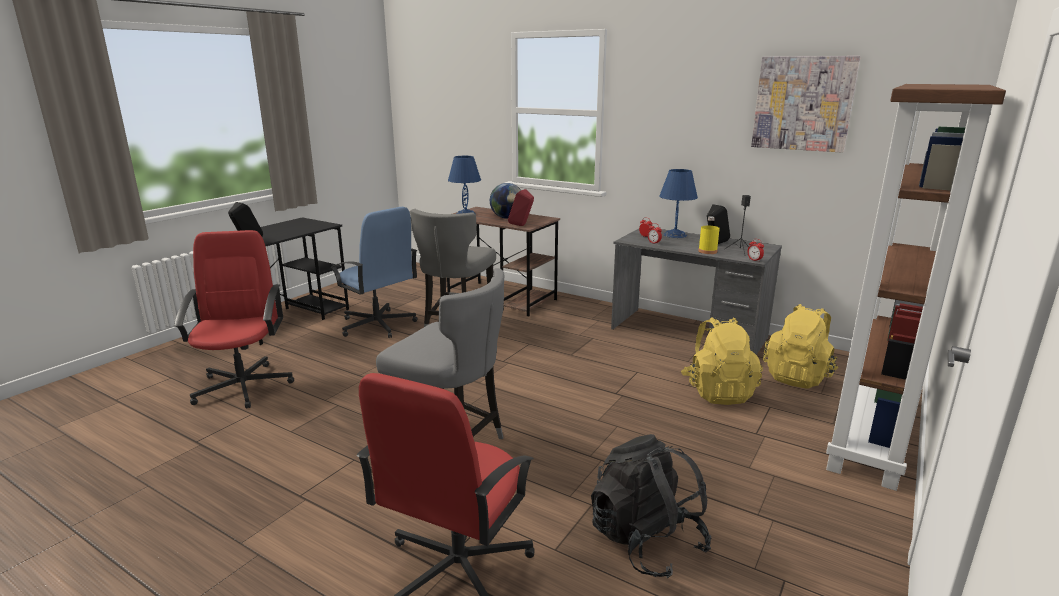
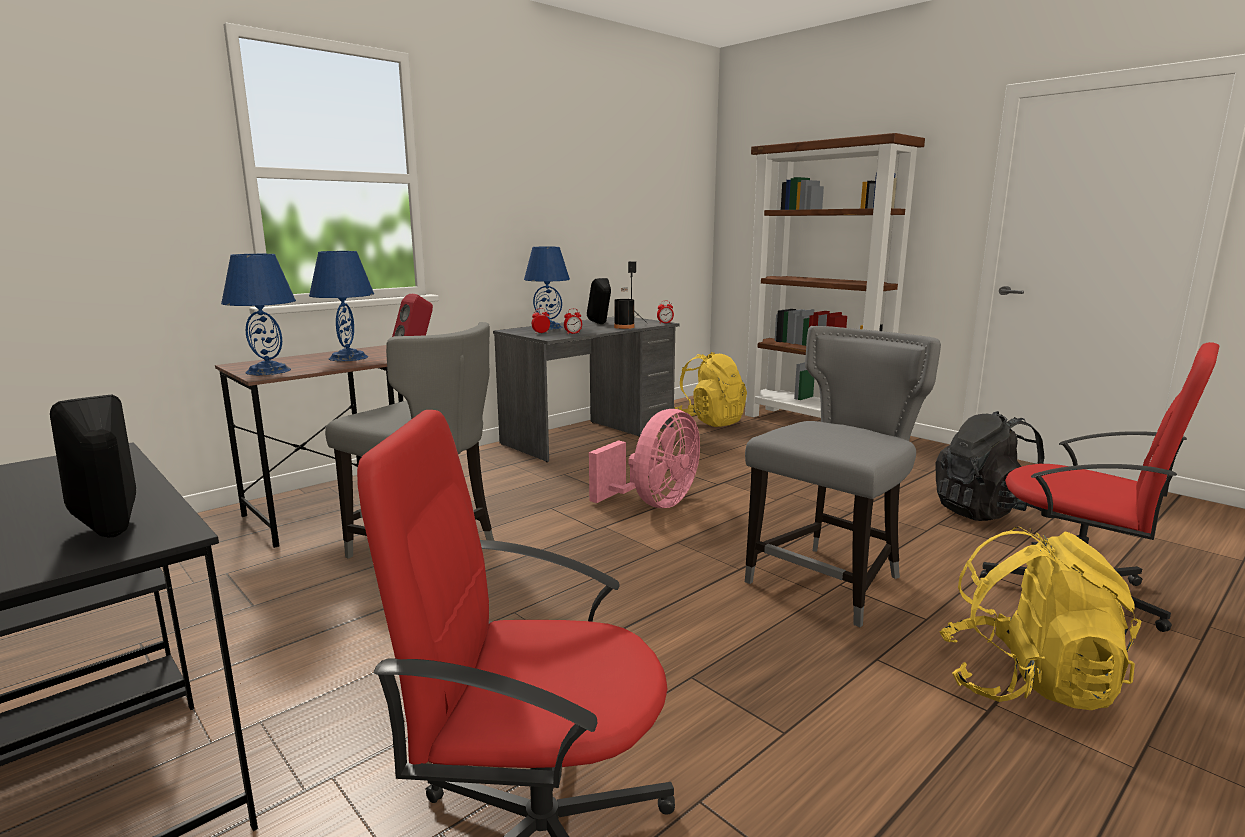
camera: 75 degrees left, 5 degrees down
(377, 325) = (333, 627): blue office chair -> none
(507, 218) = (348, 357): globe -> blue table lamp
(557, 373) = (654, 503): none -> pink fan
(707, 251) = (624, 327): yellow bottle -> black bottle
(718, 392) = (729, 448): yellow backpack -> yellow backpack (1026, 683)
(803, 103) = (618, 170): picture -> none

